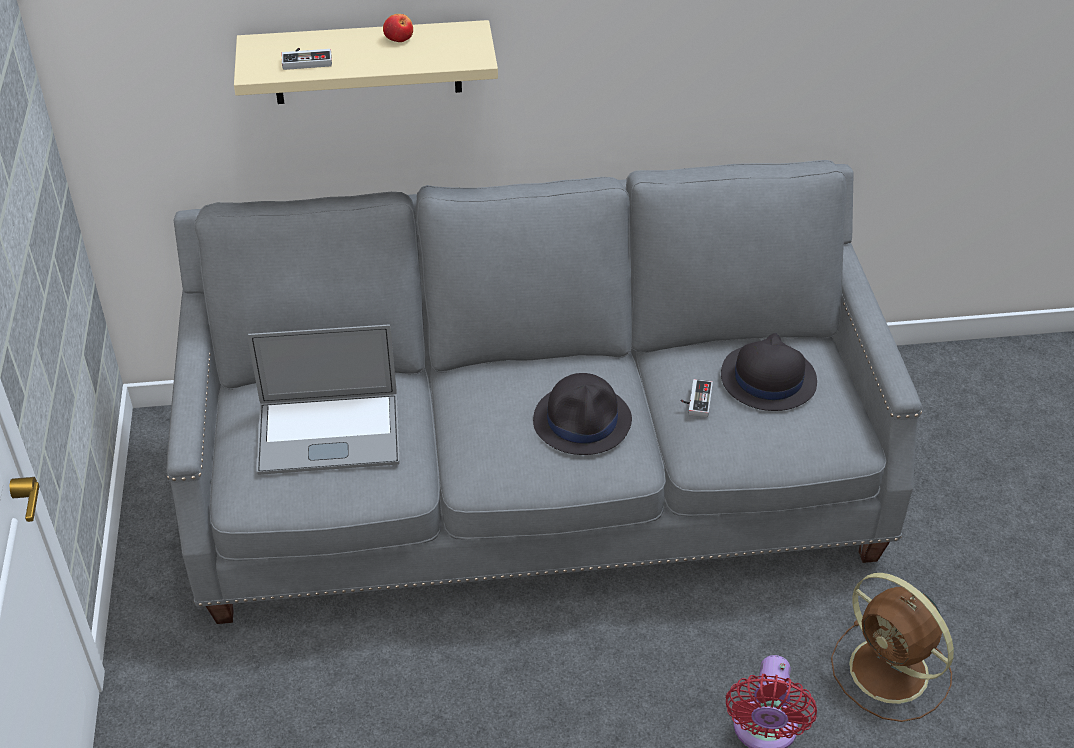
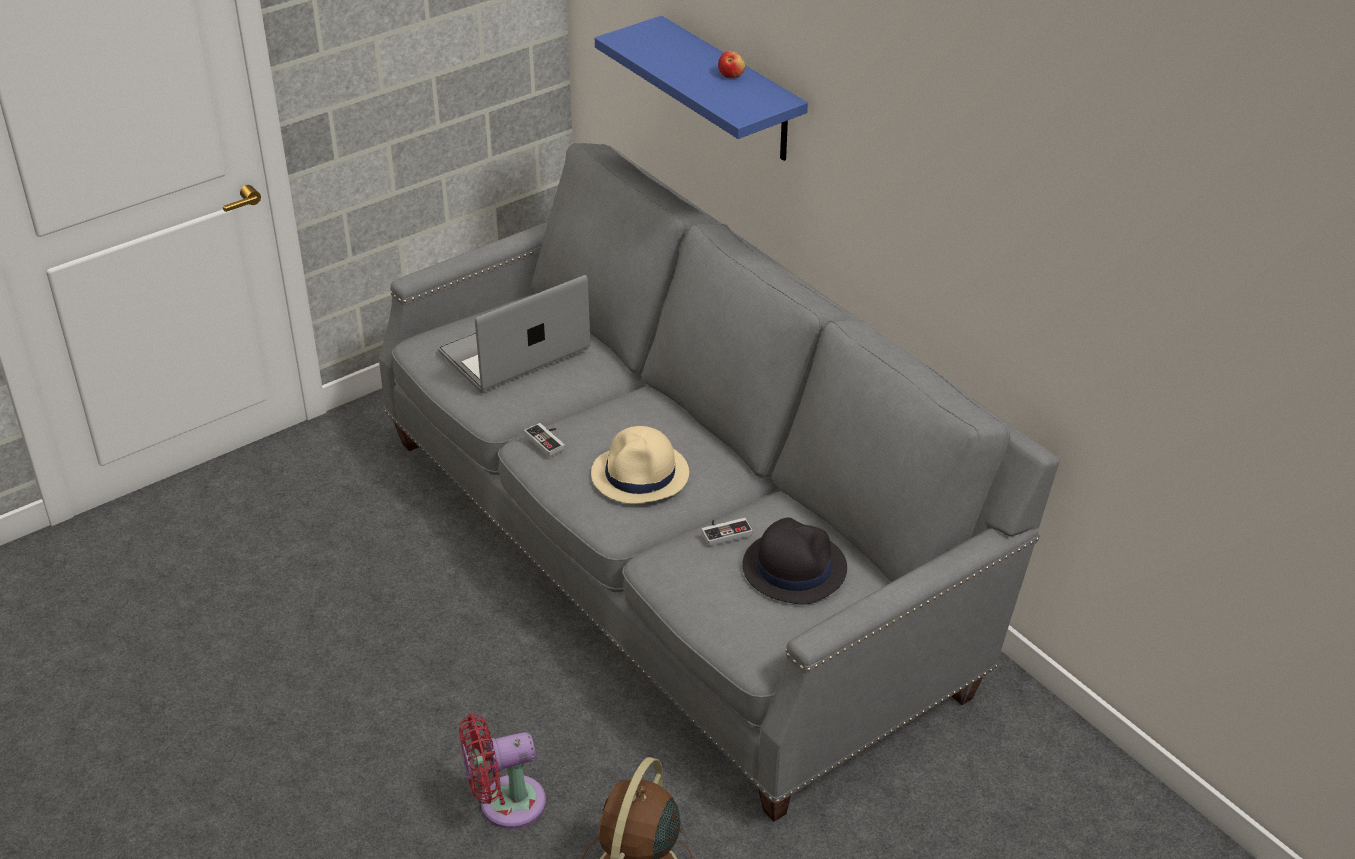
camera: 60 degrees right, 5 degrees down
(307, 59) = (658, 51): game controller -> game controller (548, 440)
(329, 434) = (514, 351): laptop -> laptop turned 90 degrees clockwise
(367, 62) = (731, 91): beige shelf -> blue shelf
(583, 420) = (640, 475): black hat -> beige hat

